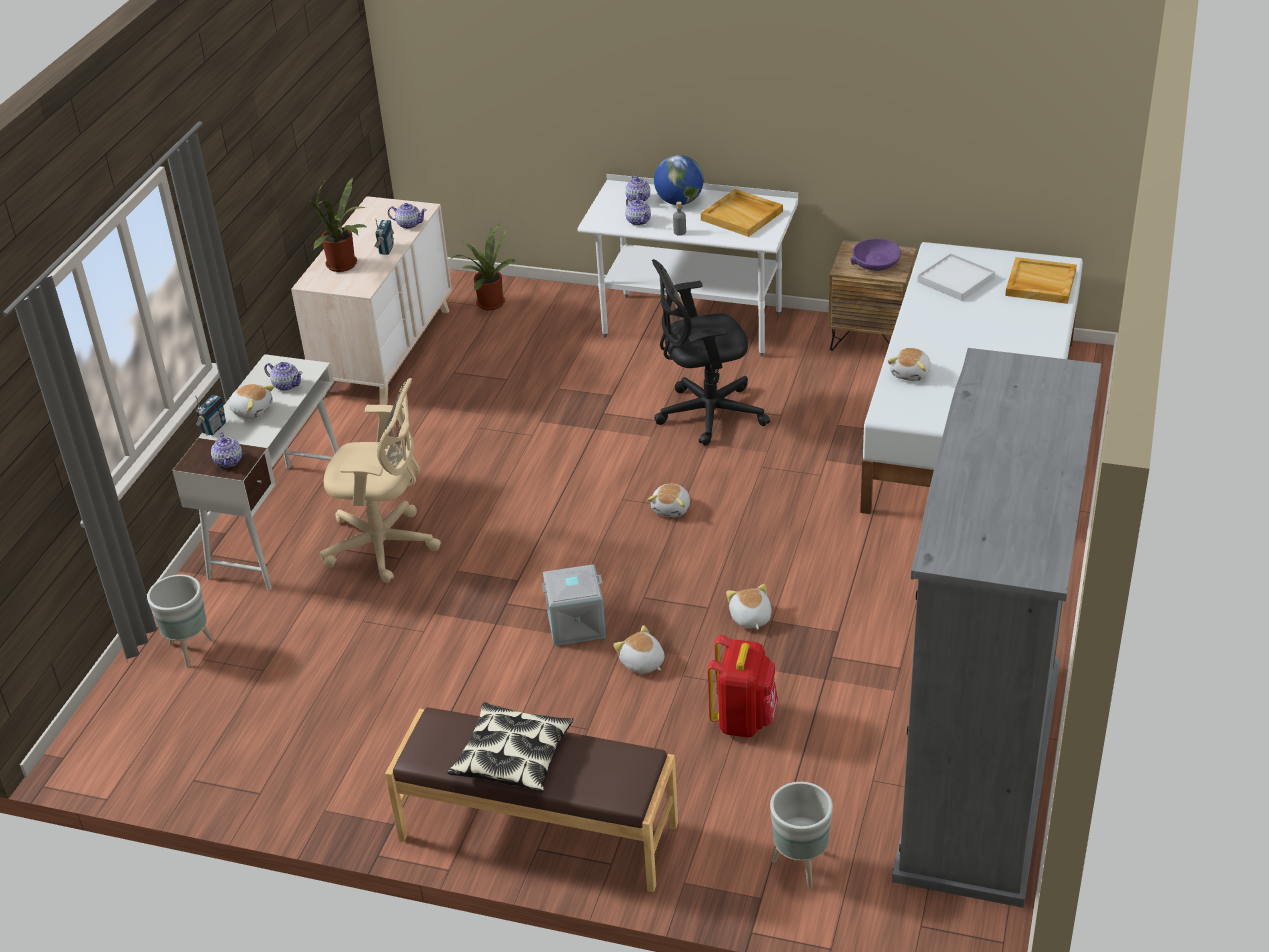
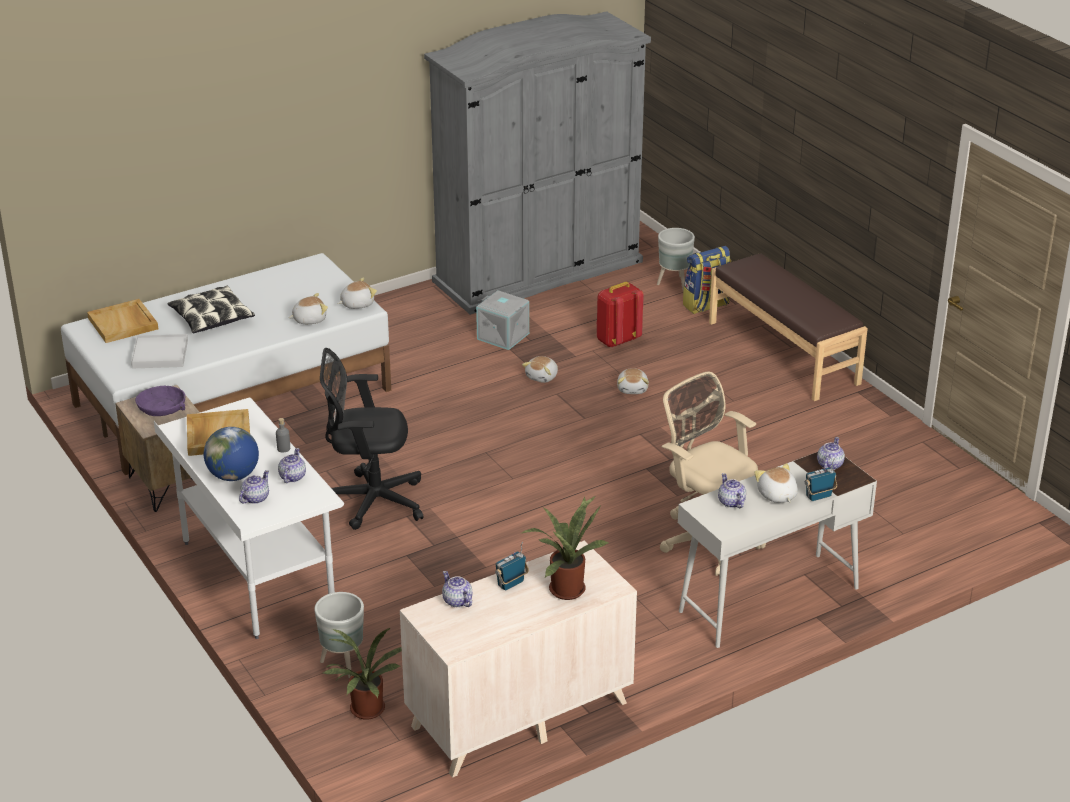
camera: 140 degrees left, 5 degrees down
(189, 650) = (908, 544): grey planter -> grey planter (344, 663)
(513, 757) = (795, 296): pillow -> pillow (212, 318)
(575, 625) = (644, 426): grey storage box -> grey storage box (504, 336)
(672, 508) = (492, 455): plush toy -> plush toy (357, 304)
(705, 414) = (370, 501): black office chair -> black office chair turned 150 degrees clockwise
(714, 852) = (706, 306): none -> backpack

